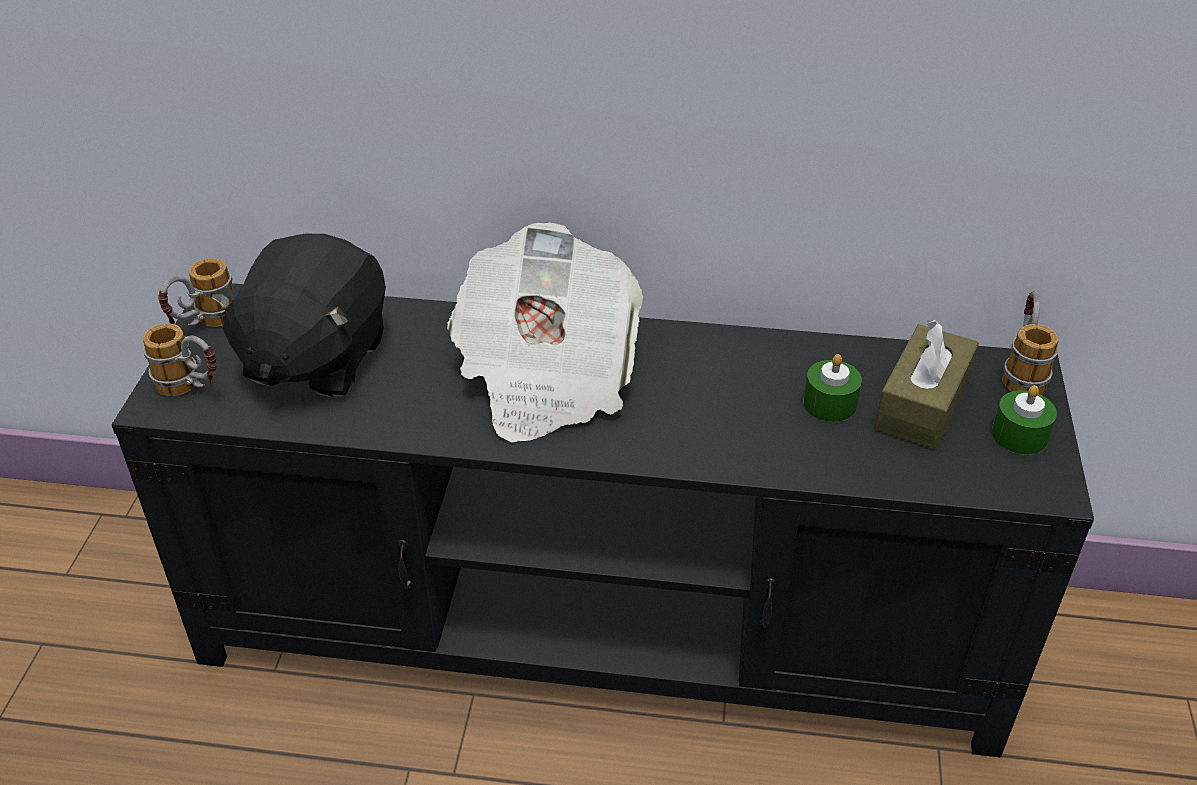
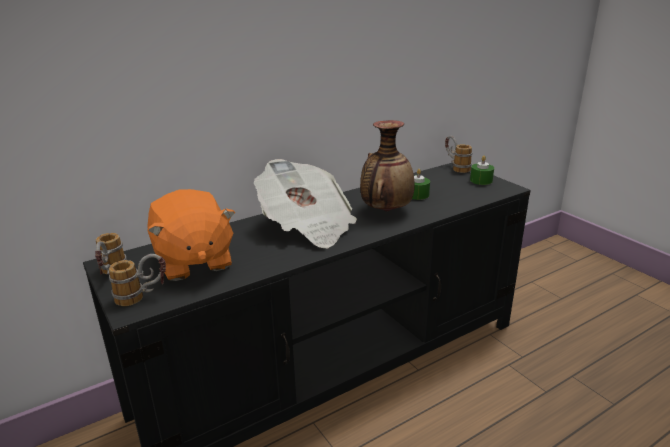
camera: 40 degrees left, 15 degrees down
(314, 358) = (193, 261): black plush toy -> orange plush toy
(718, 409) = (385, 210): none -> vase
(922, 404) = (444, 184): brown tissue box -> none

